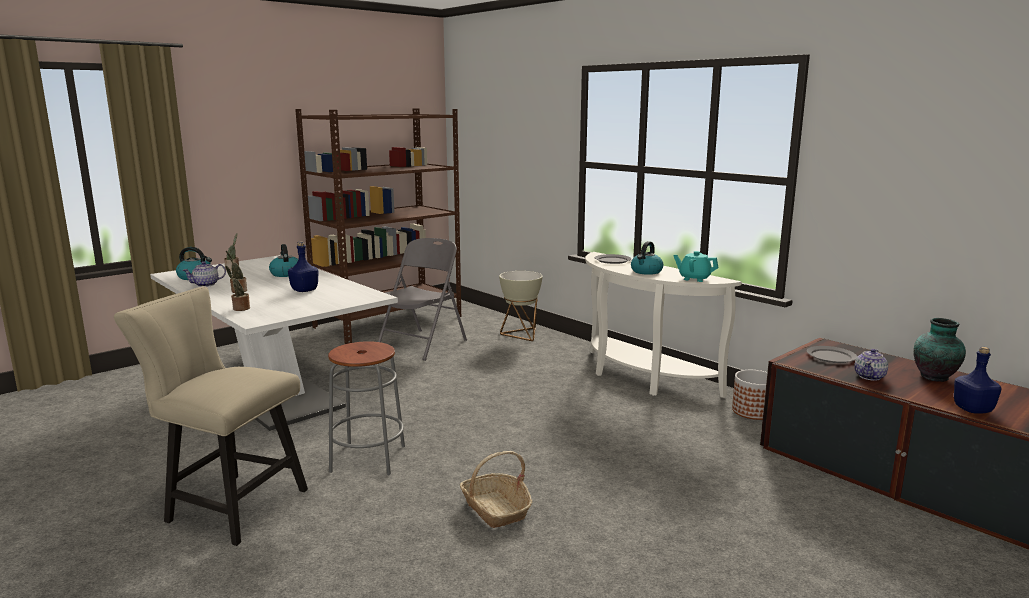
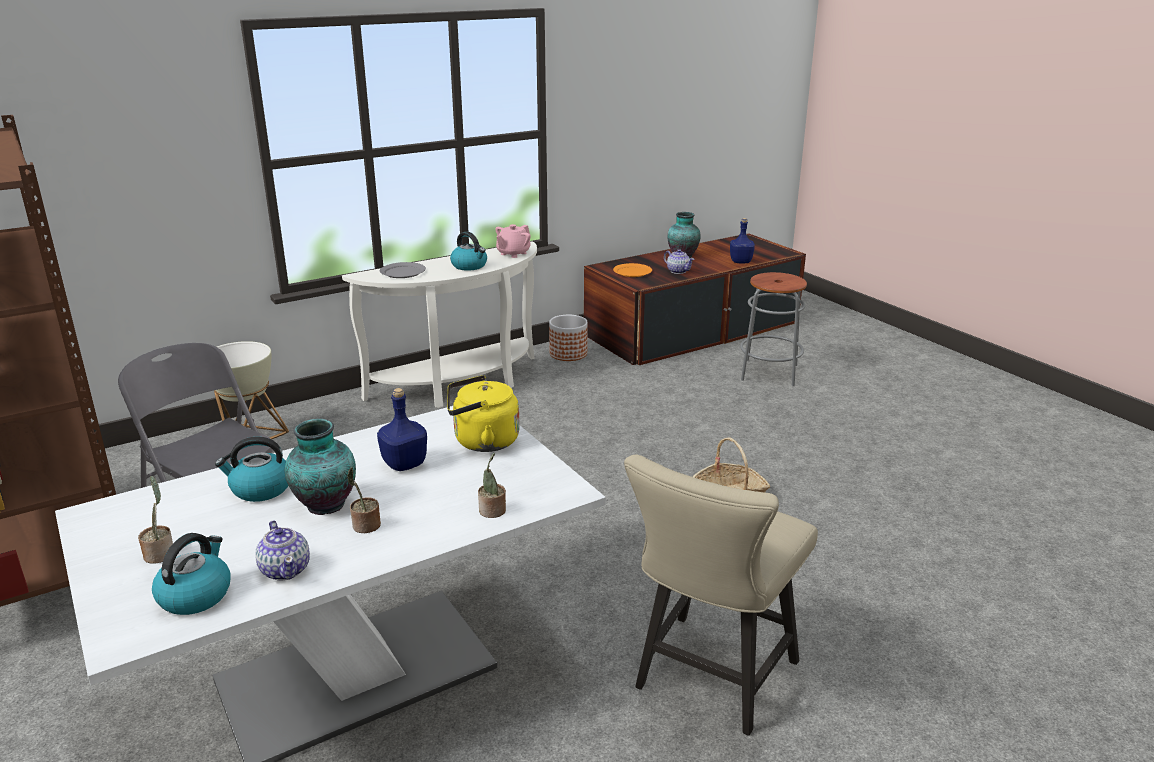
camera: 80 degrees left, 10 degrees up
(263, 283) = (324, 505): none -> vase
(329, 301) = (482, 442): none -> yellow kettle
(368, 458) = (610, 572): grey stool -> grey stool (769, 372)
(694, 278) = (513, 253): turquoise teapot -> pink teapot
(831, 356) = (632, 272): grey plate -> orange plate

